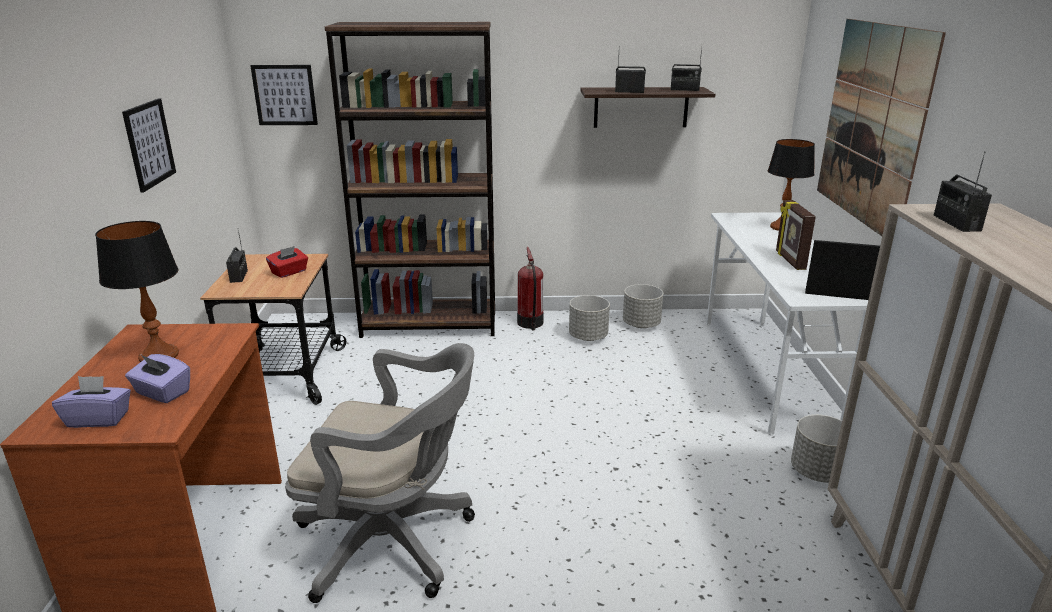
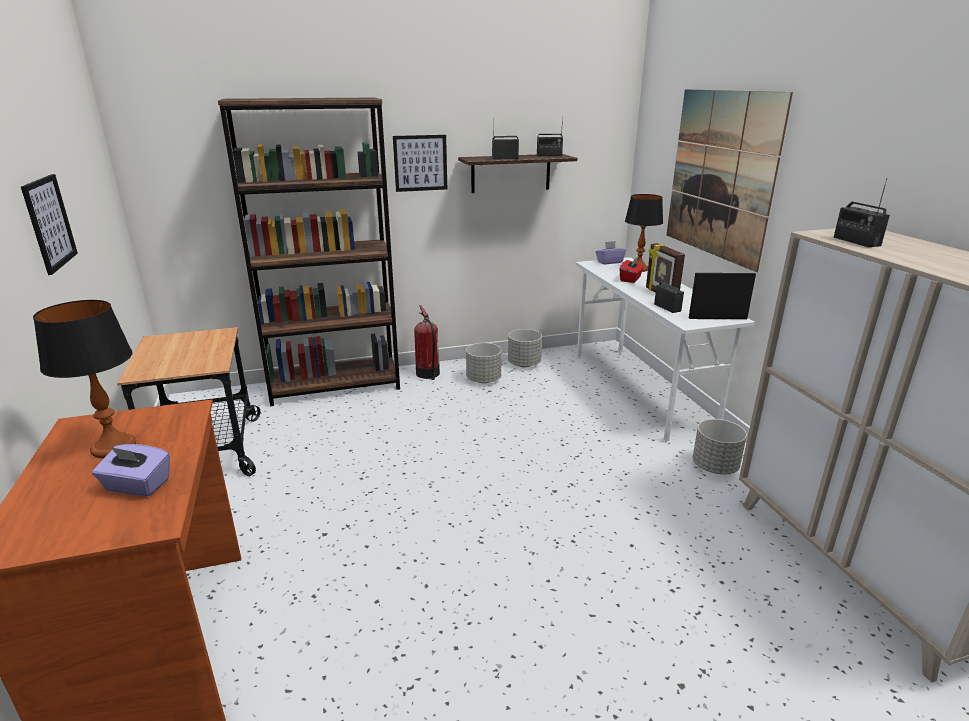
camera: 15 degrees left, 0 degrees up
(99, 419) = (72, 526): purple tissue box -> purple tissue box (609, 262)
(239, 276) = (151, 357): radio -> radio (667, 307)
(285, 95) = (170, 173): picture -> picture (420, 163)
(289, 272) = (205, 348): red tissue box -> red tissue box (630, 279)
(394, 543) = (380, 598): grey office chair -> none

